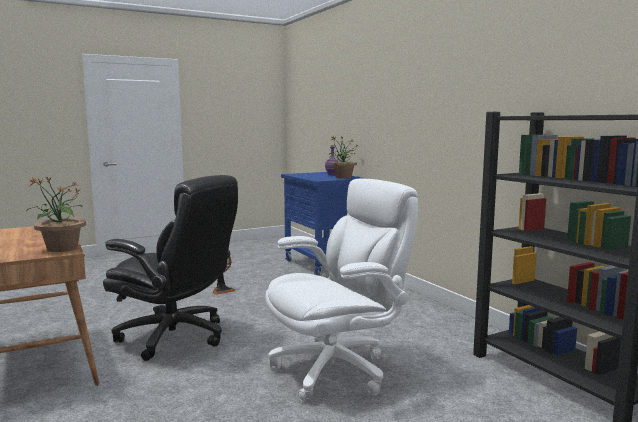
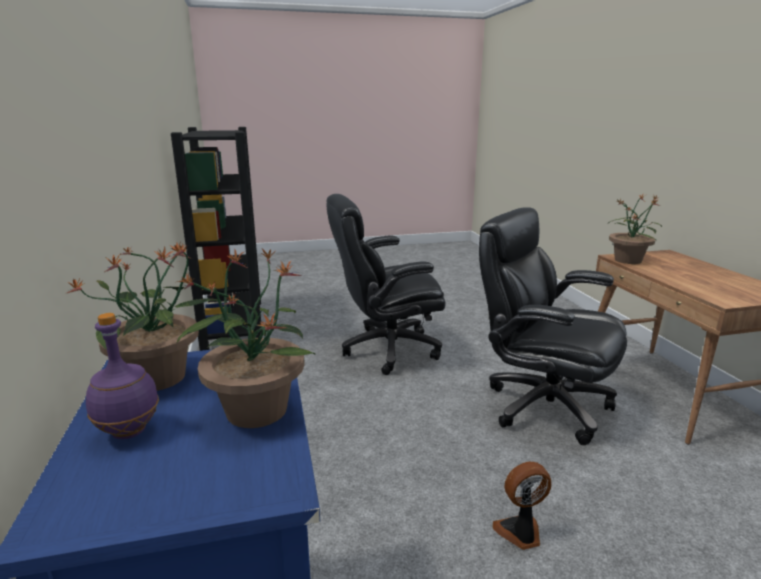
camera: 165 degrees left, 10 degrees up
(307, 176) = (256, 409): none -> potted plant
(337, 370) = (385, 350): white office chair -> black office chair

